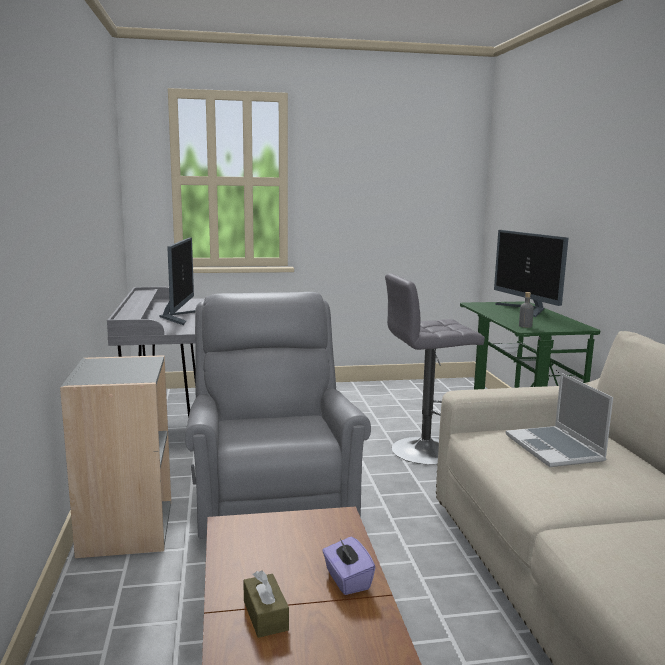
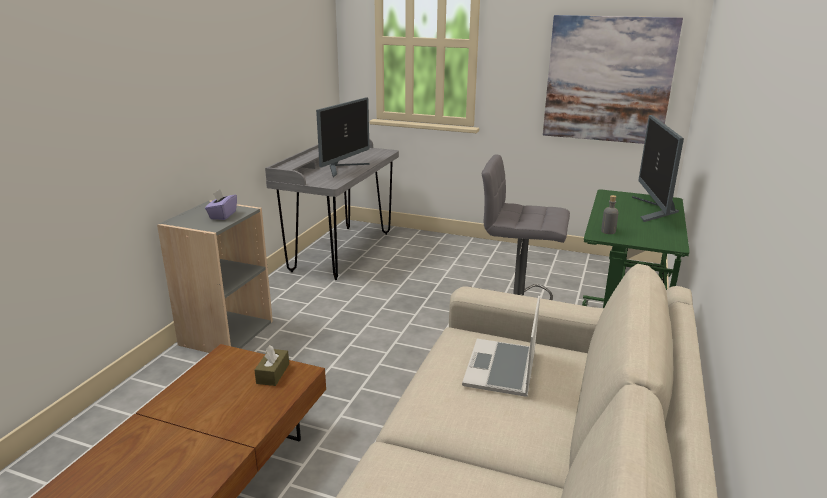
camera: 30 degrees right, 10 degrees up
(265, 615) = (163, 429): brown tissue box -> brown tissue box (273, 373)
(271, 498) = (341, 338): grey armchair -> none
(347, 580) = (240, 424): purple tissue box -> purple tissue box (222, 215)
(413, 212) = (608, 80): none -> picture

